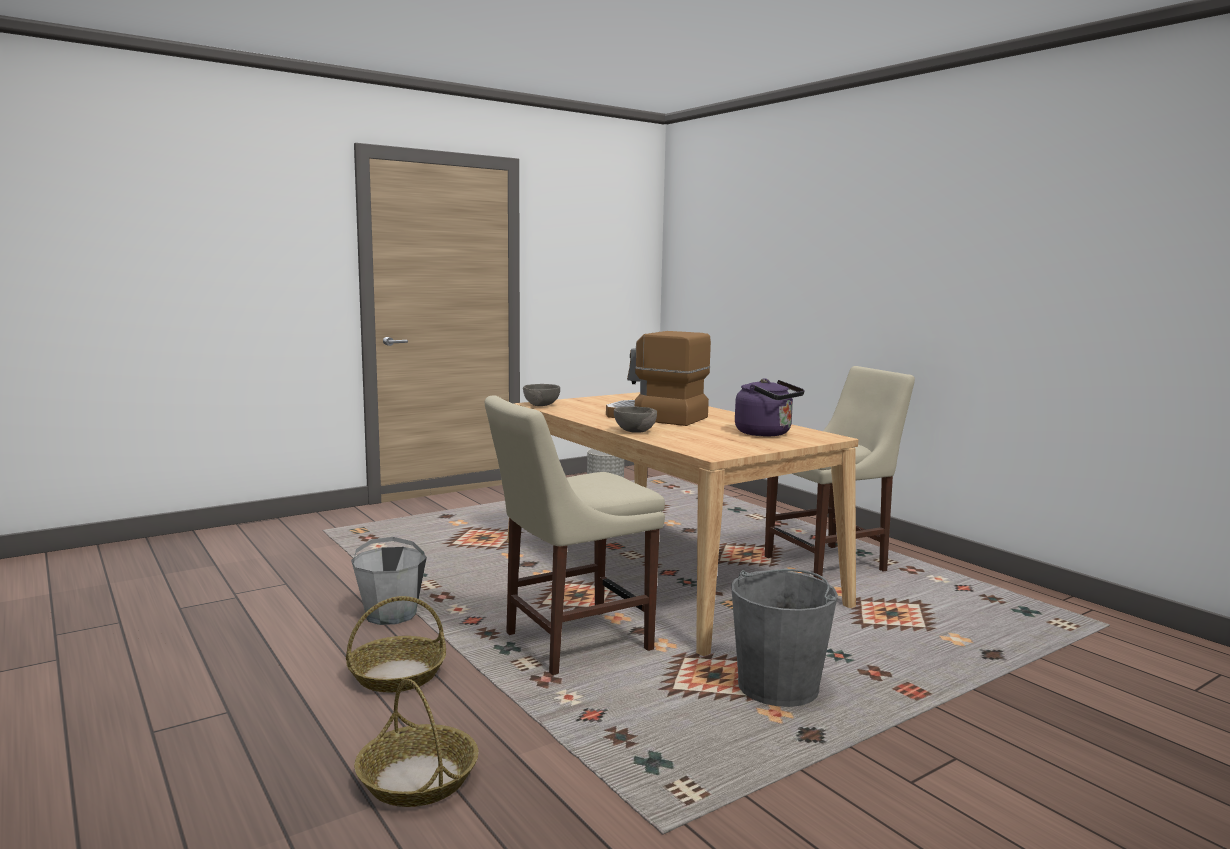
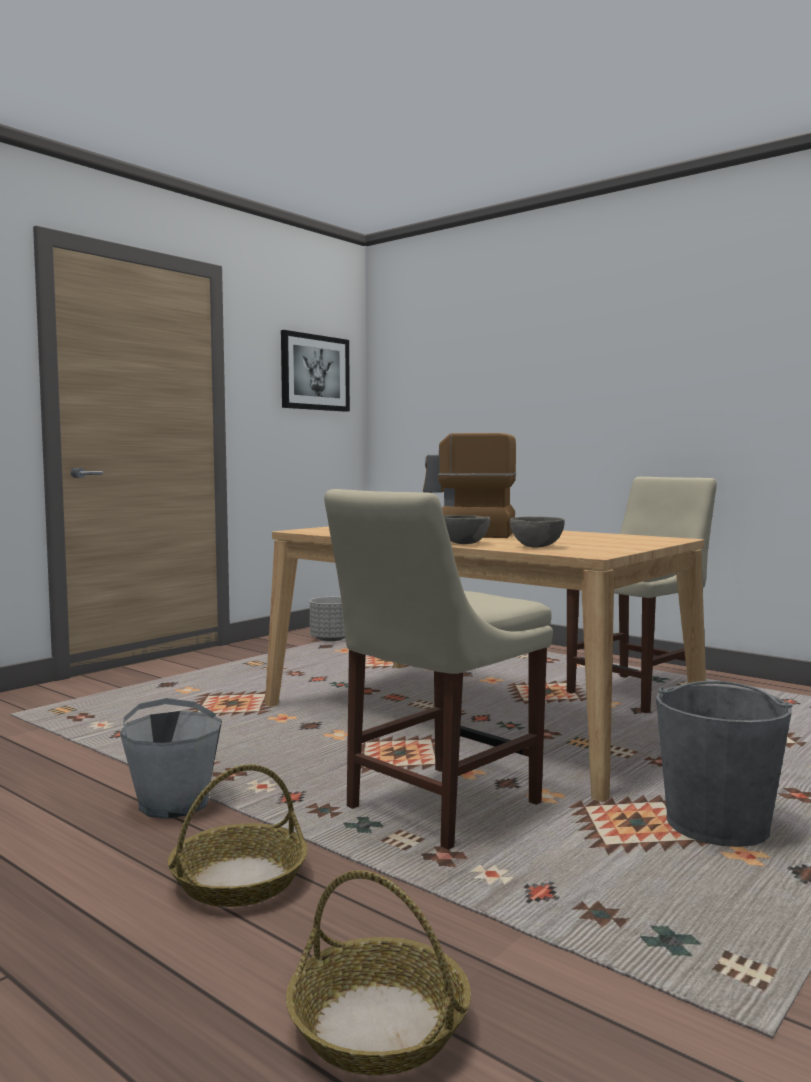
camera: 15 degrees left, 5 degrees down
(540, 405) = (308, 531): grey bowl -> grey bowl (535, 547)
(608, 246) = (315, 372): none -> picture
(766, 433) = (605, 539): purple kettle -> none

